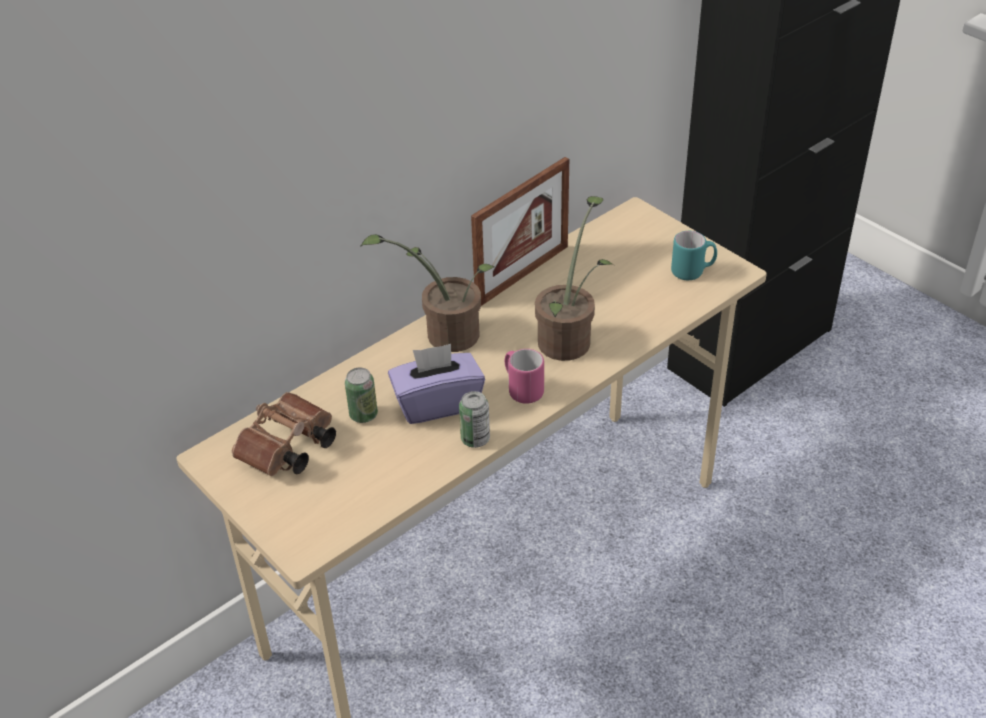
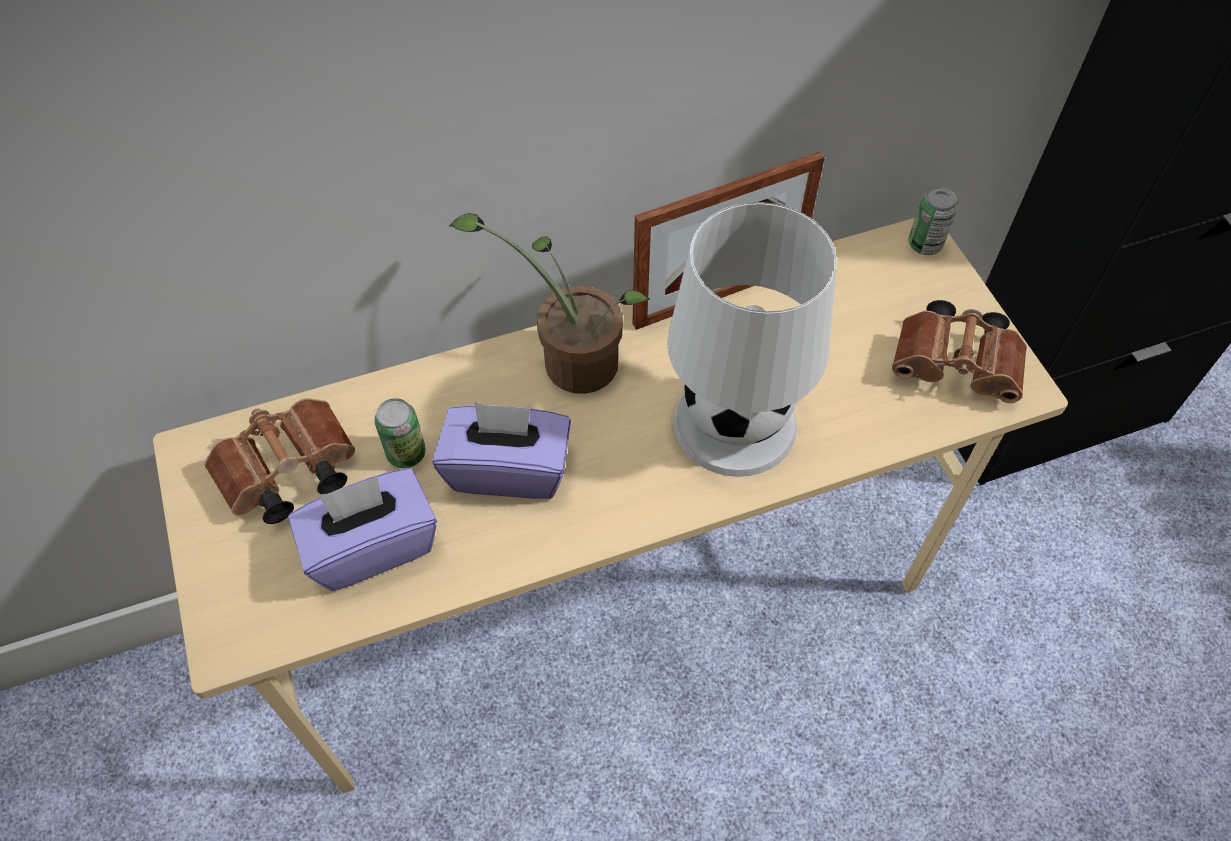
camera: 20 degrees right, 15 degrees up
(370, 469) = (372, 545): none -> purple tissue box
(475, 439) = (529, 547): can -> can (925, 244)
(522, 389) = (629, 486): pink mug -> none
(569, 338) = (733, 423): potted plant -> white table lamp
(693, 272) = (959, 367): turquoise mug -> brown binoculars

